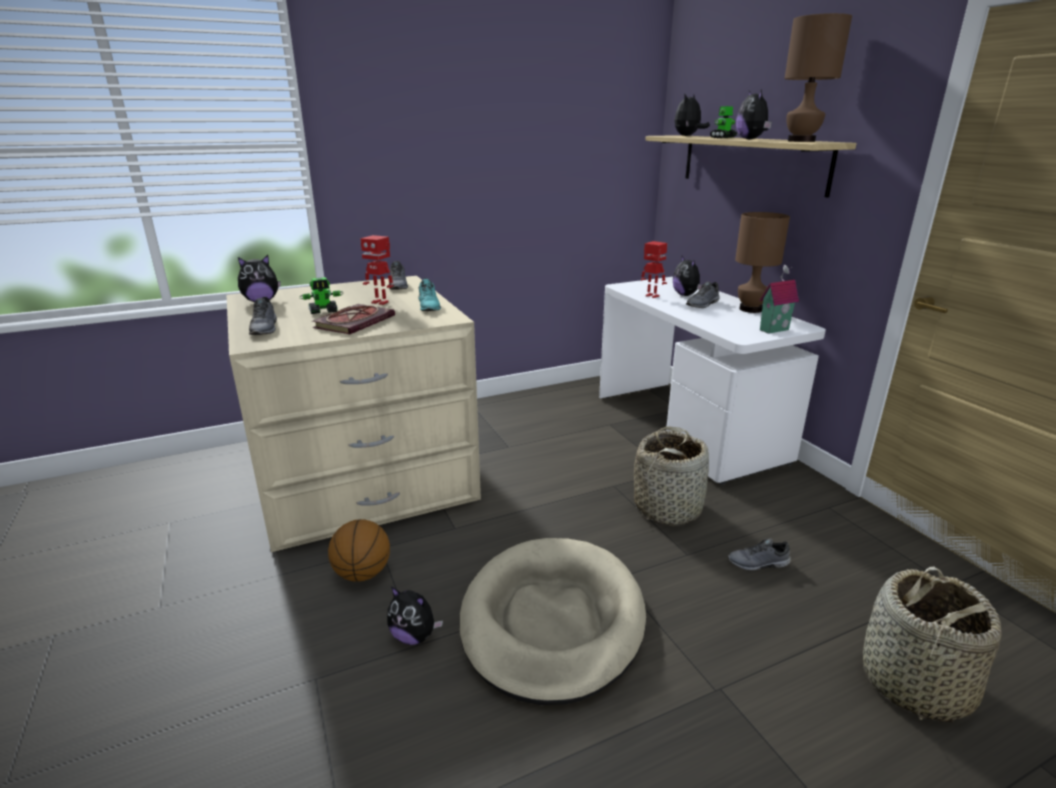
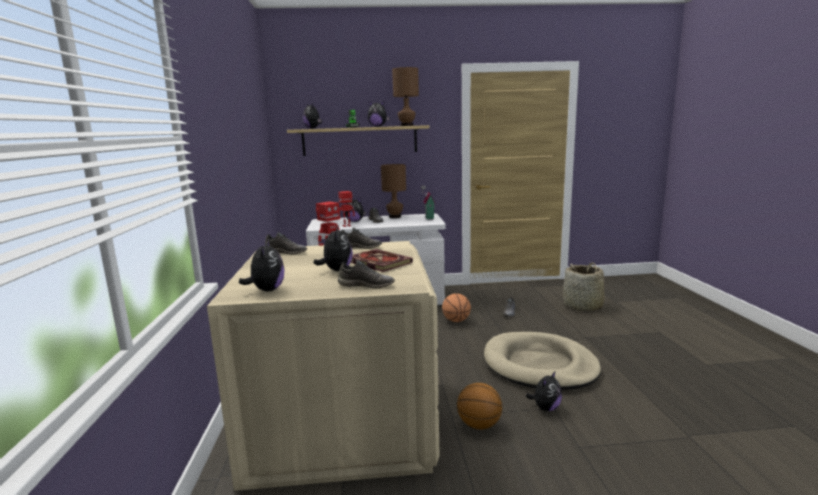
camera: 70 degrees left, 10 degrees down
(324, 311) = (336, 270): toy robot -> plush toy
(429, 306) = (360, 247): turquoise shoe -> grey shoe
(668, 508) = (456, 321): basket -> basketball

